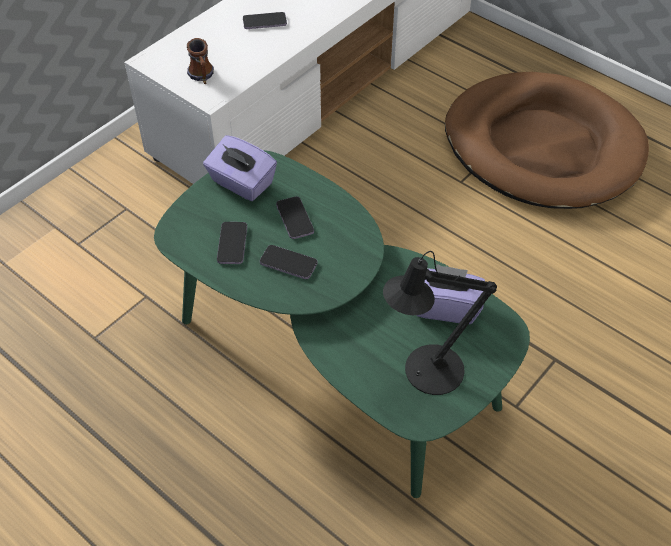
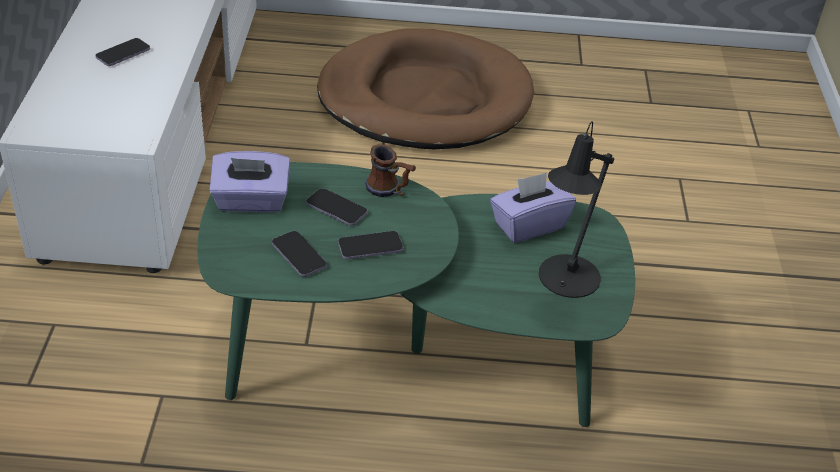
camera: 40 degrees left, 10 degrees down
(202, 77) = (108, 125): mug -> mug (390, 190)

